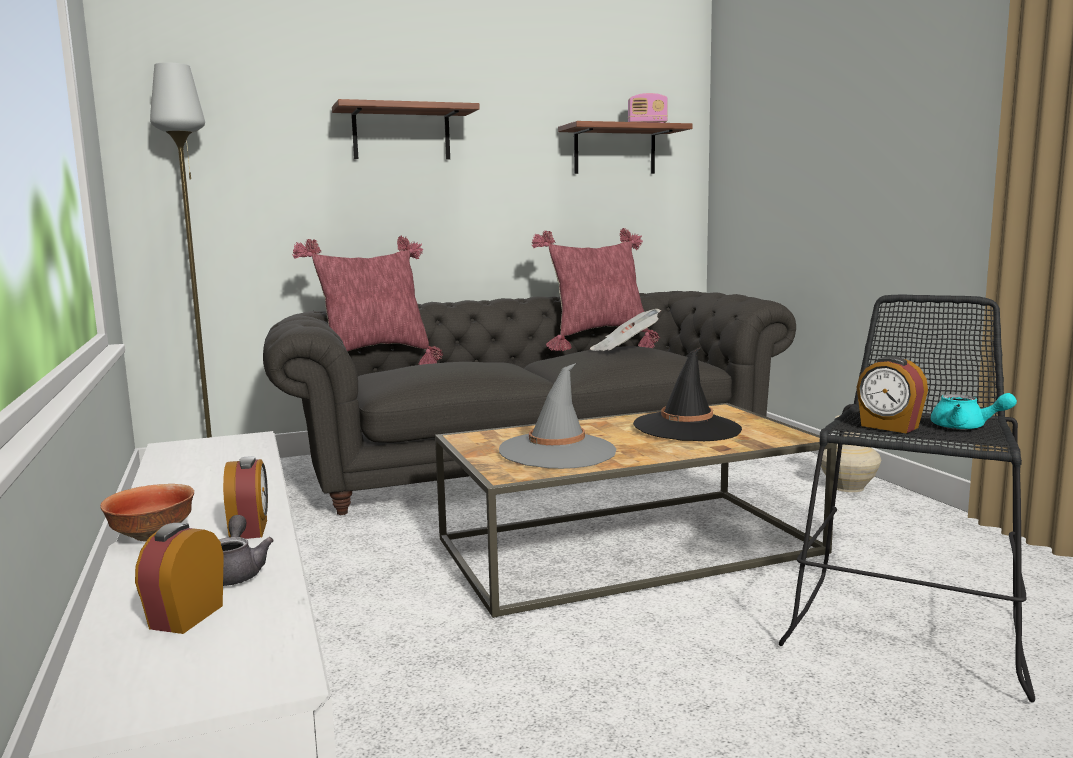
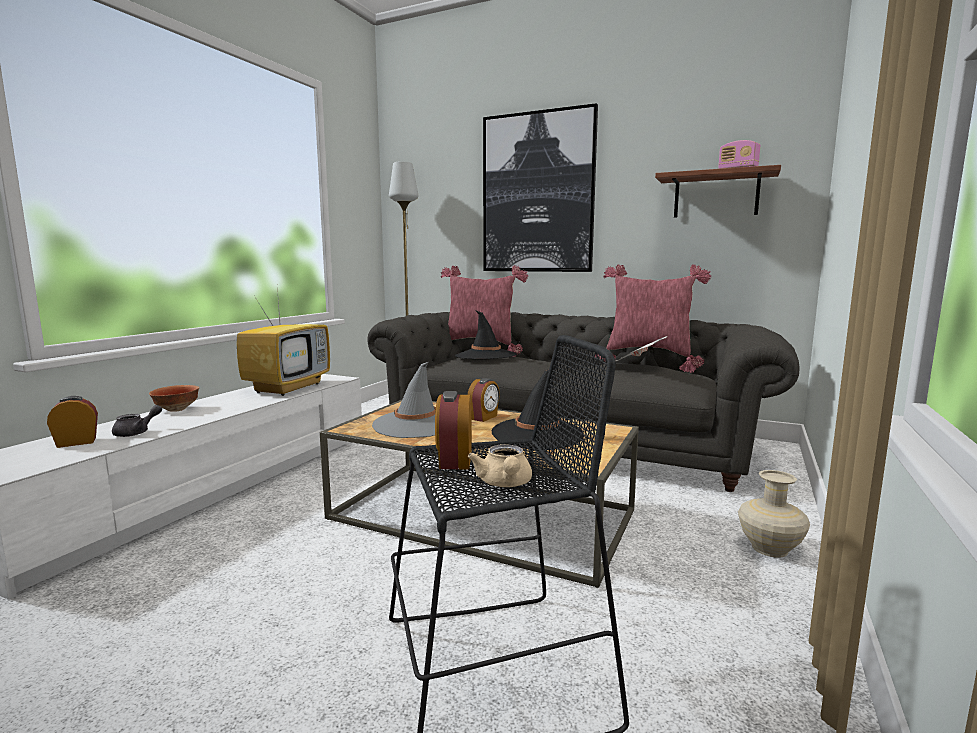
camera: 45 degrees right, 0 degrees up
(217, 465) = (288, 387): none -> television
(250, 530) = (198, 418): alarm clock -> alarm clock (484, 417)
(401, 133) = (537, 193): shelf -> picture
(435, 365) = (485, 356): none -> black hat
(965, 427) = (504, 484): turquoise teapot -> beige teapot

